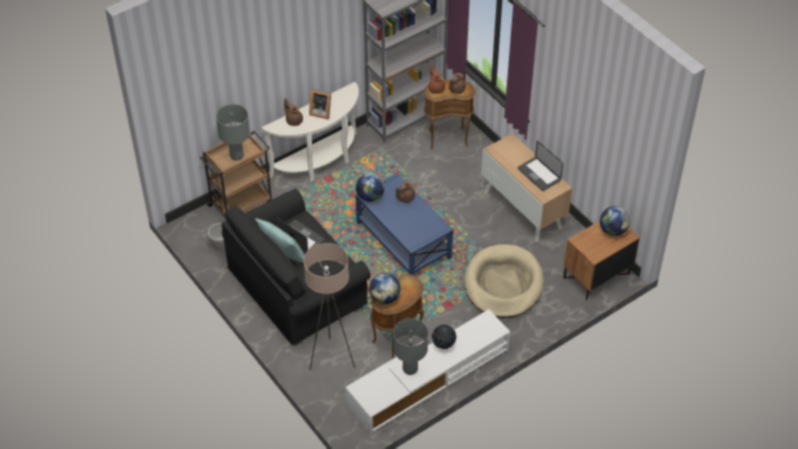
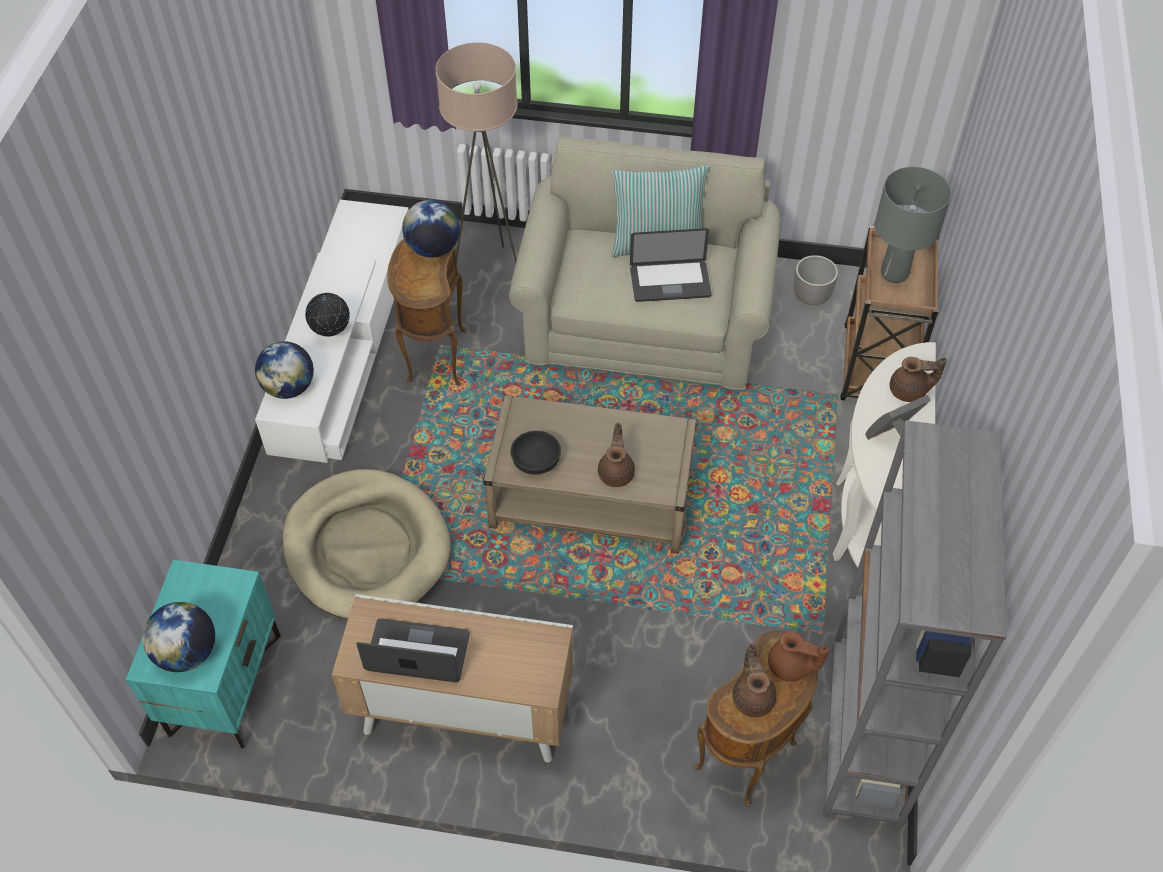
camera: 135 degrees right, 5 degrees up
(297, 287) = (645, 321): black sofa -> beige sofa
(370, 197) = (669, 432): globe -> globe (289, 387)
(403, 240) = (591, 498): blue coffee table -> beige coffee table
(410, 369) = (346, 275): grey table lamp -> none
(427, 221) = (536, 461): none -> black bowl
(596, 276) = (224, 684): brown nightstand -> turquoise nightstand

